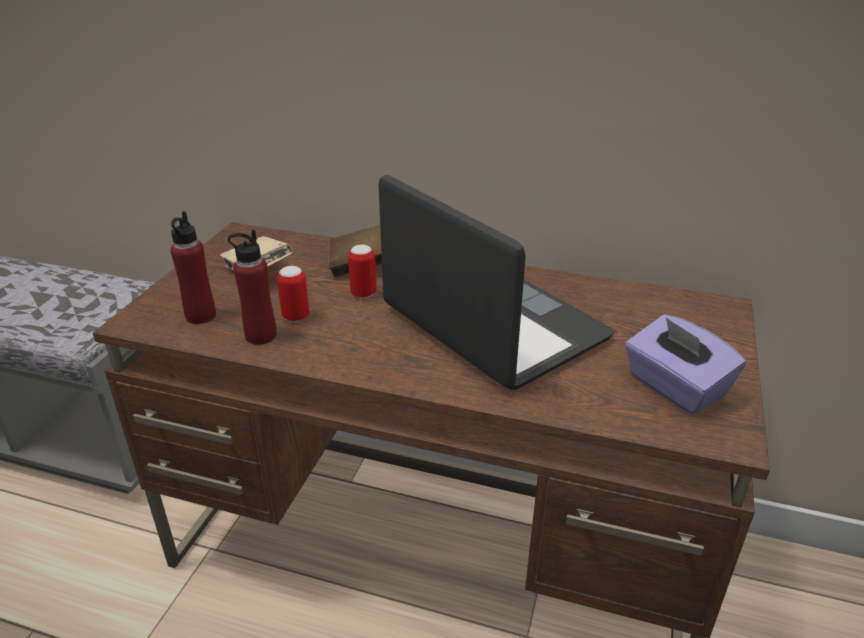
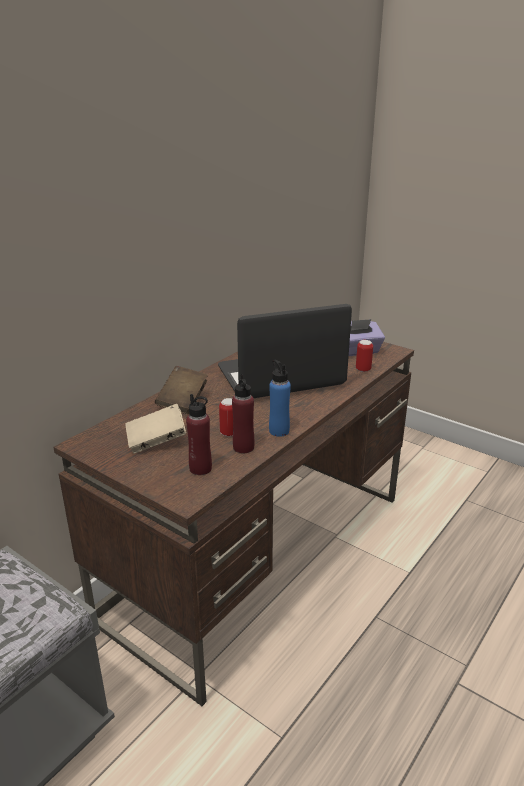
camera: 70 degrees left, 5 degrees down
(317, 356) = (279, 431): none -> blue bottle
(363, 293) = (218, 407): can -> can (363, 370)

